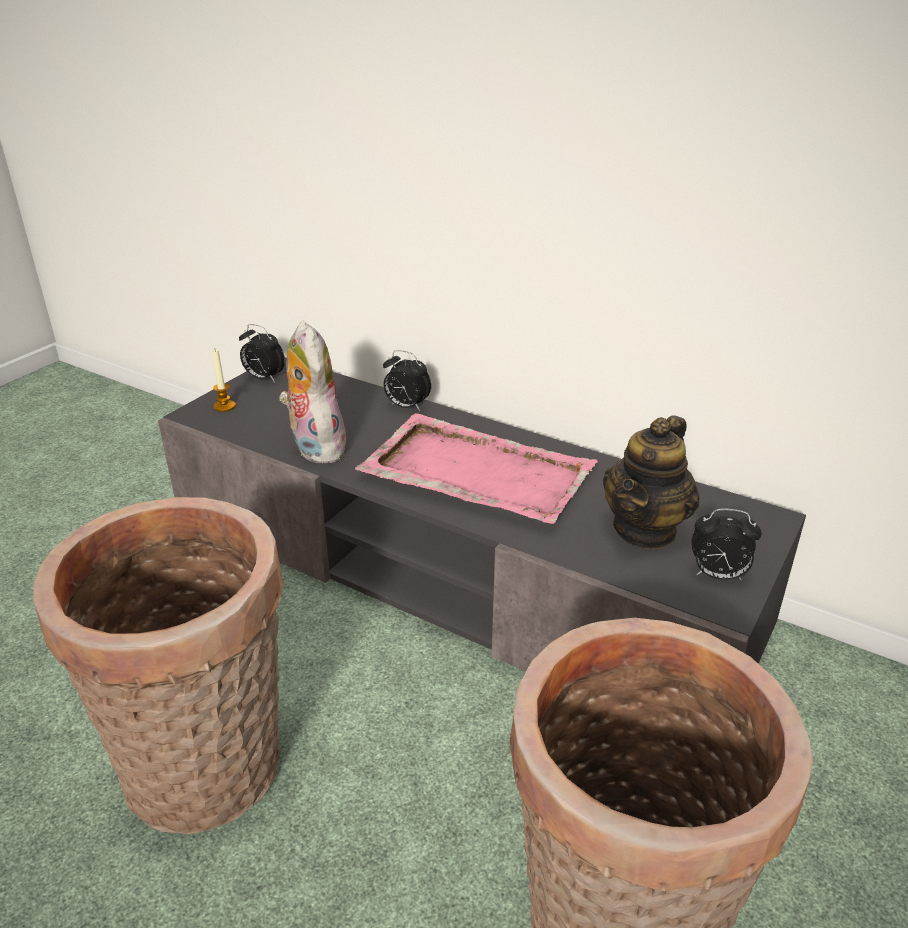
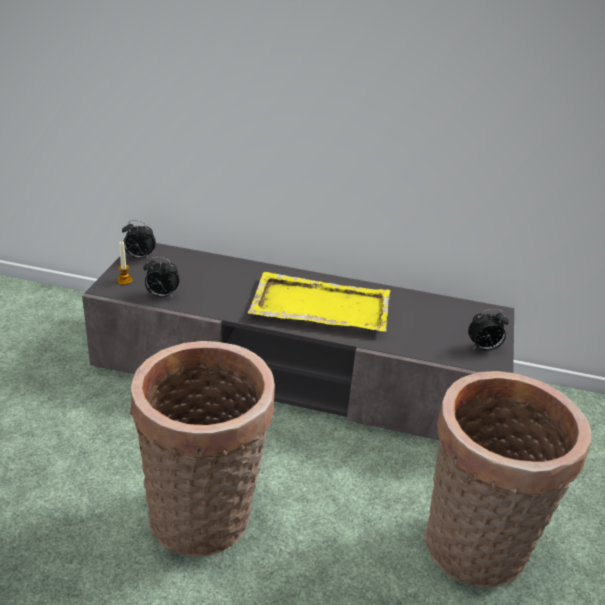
camera: 20 degrees left, 0 degrees up
(314, 446) = (206, 301): plush toy -> none
(406, 407) = (250, 268): alarm clock -> alarm clock (161, 296)
(475, 473) = (319, 306): pink tray -> yellow tray
(645, 529) = (434, 328): teapot -> none

